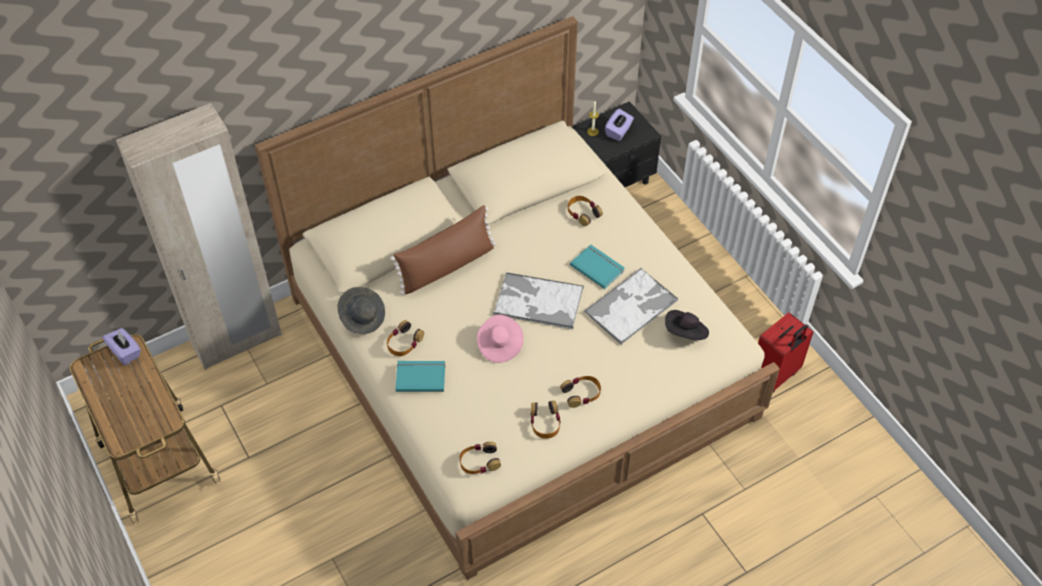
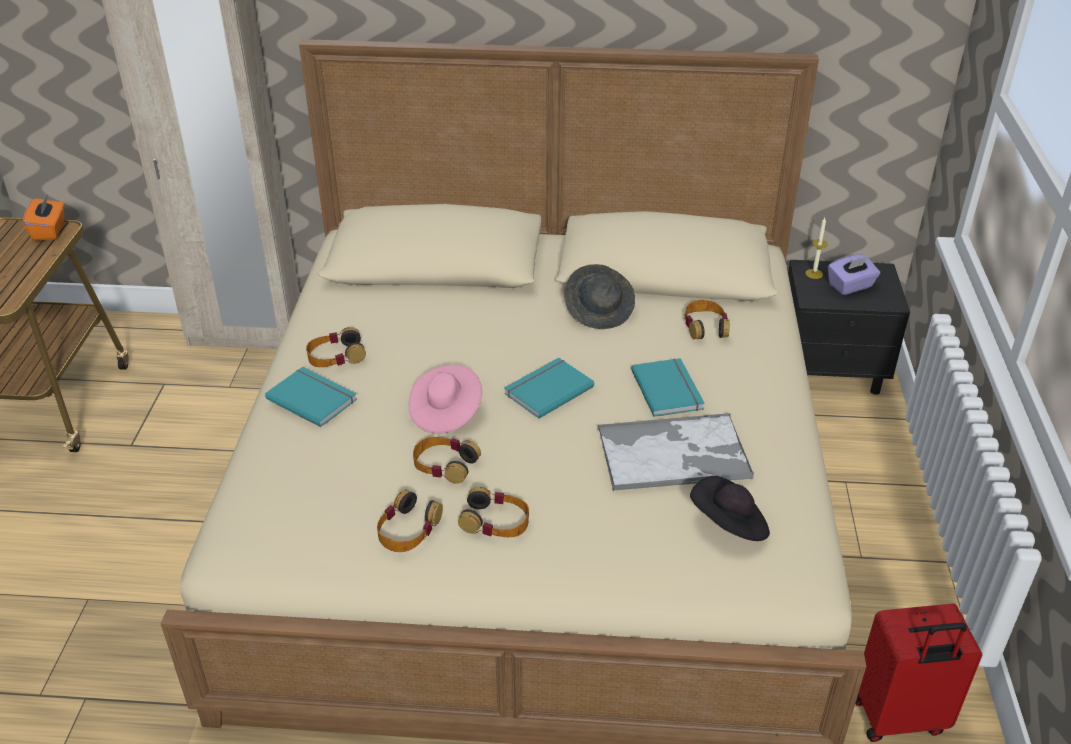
camera: 35 degrees right, 15 degrees down
(125, 352) = (49, 231): purple tissue box -> orange tissue box
(363, 317) = (321, 312): grey hat -> grey hat (599, 311)
(447, 266) = (472, 307): brown pillow -> none
(479, 461) = (271, 528): headphones -> headphones (444, 465)
(537, 301) = (547, 389): tray -> turquoise book

